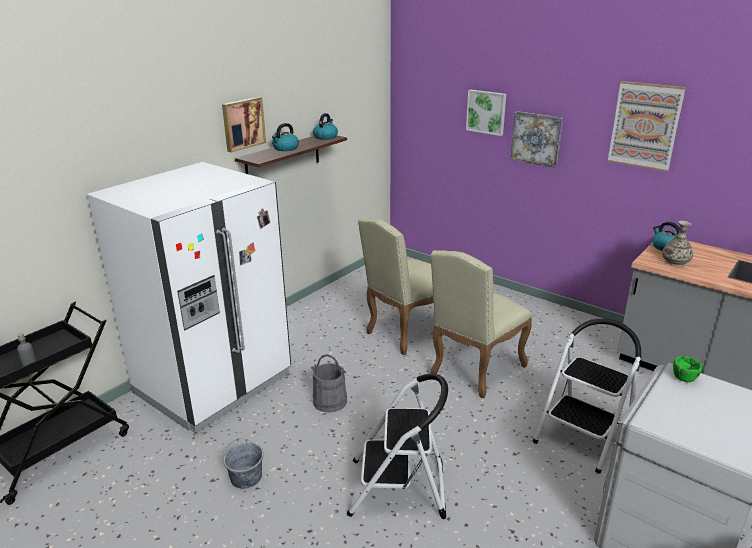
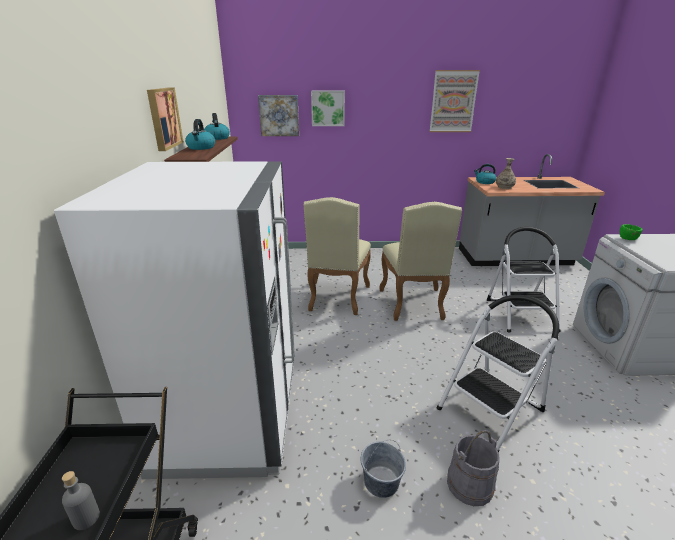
camera: 40 degrees left, 0 degrees up
(330, 401) = (354, 374): grey bucket -> grey bucket (469, 484)
(536, 138) = (373, 124): picture -> picture (279, 115)

